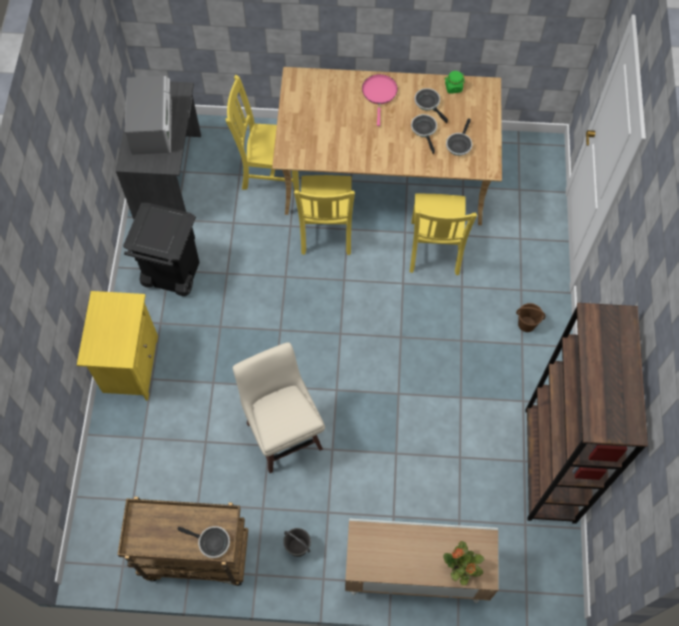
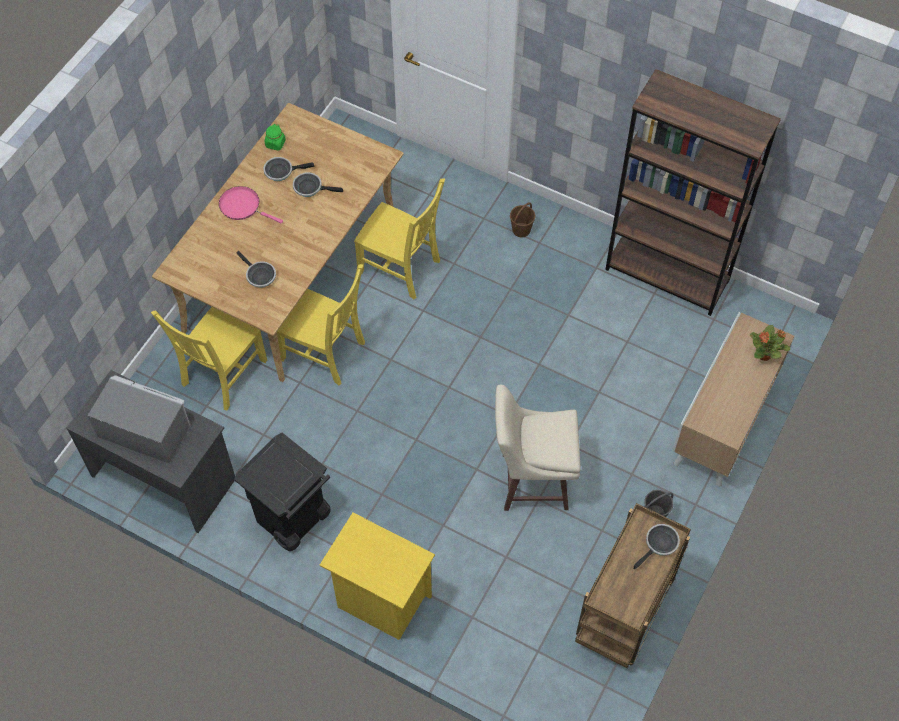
camera: 65 degrees left, 5 degrees down
(459, 144) = (344, 167): frying pan -> frying pan (259, 275)

